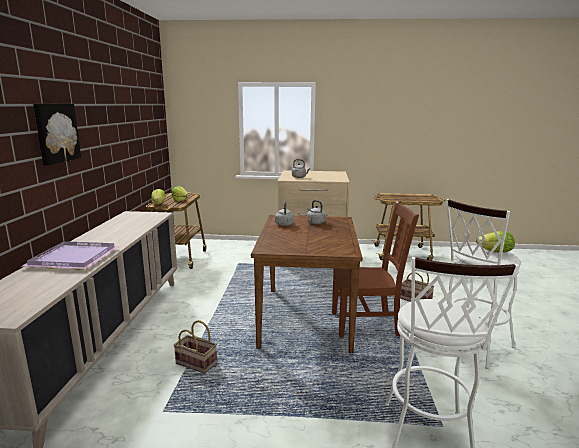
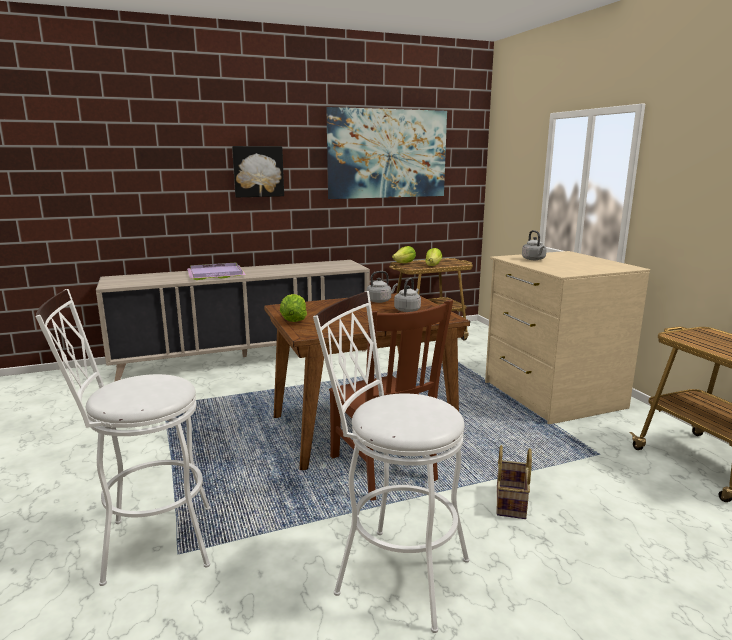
camera: 65 degrees right, 0 degrees up
(128, 110) = (387, 154): none -> picture
(197, 363) = (233, 398): basket -> none
(495, 252) = (411, 415): lettuce -> lettuce (293, 320)

